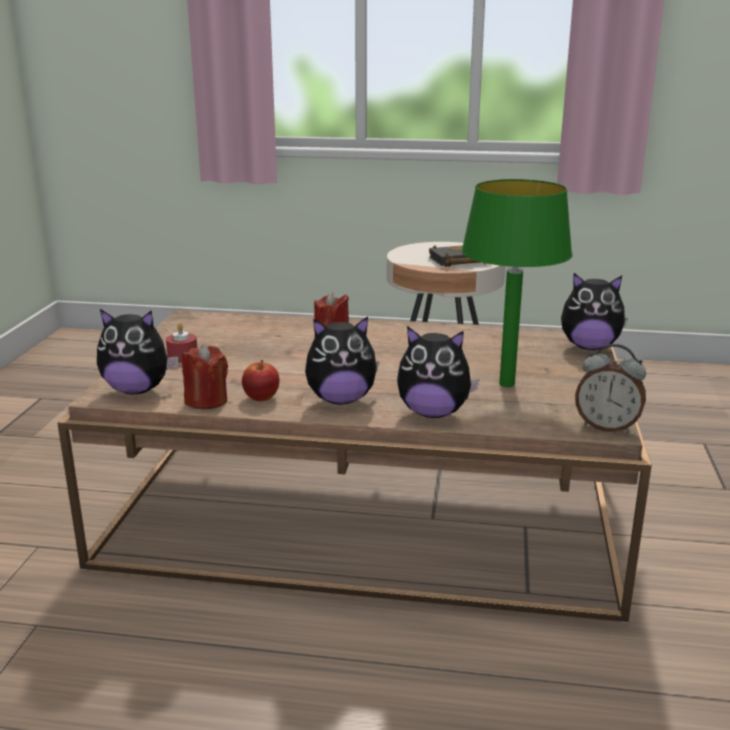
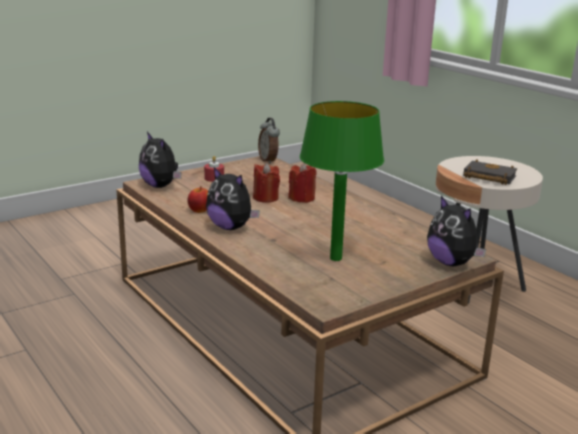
camera: 45 degrees right, 0 degrees up
(206, 401) = (174, 202): red candle -> red candle (265, 198)
(433, 413) = (257, 253): plush toy -> none
(606, 427) = (328, 304): alarm clock -> alarm clock (269, 160)

